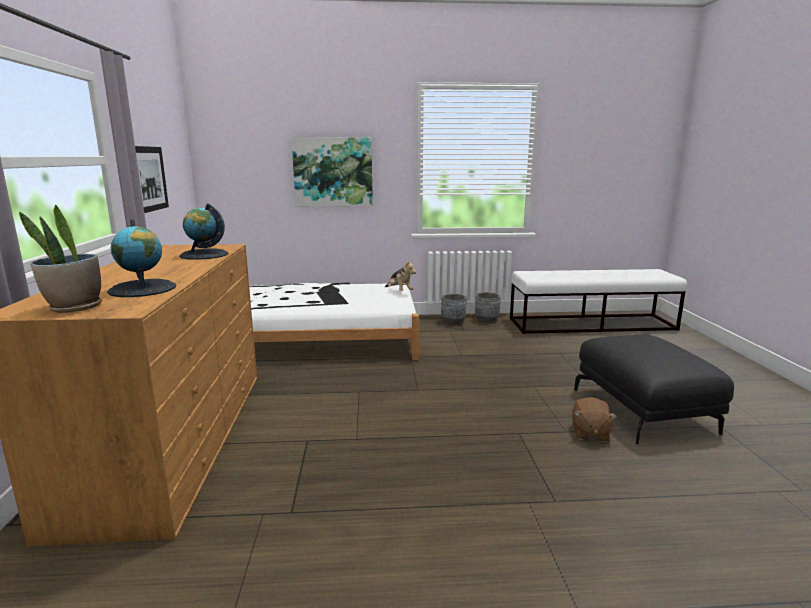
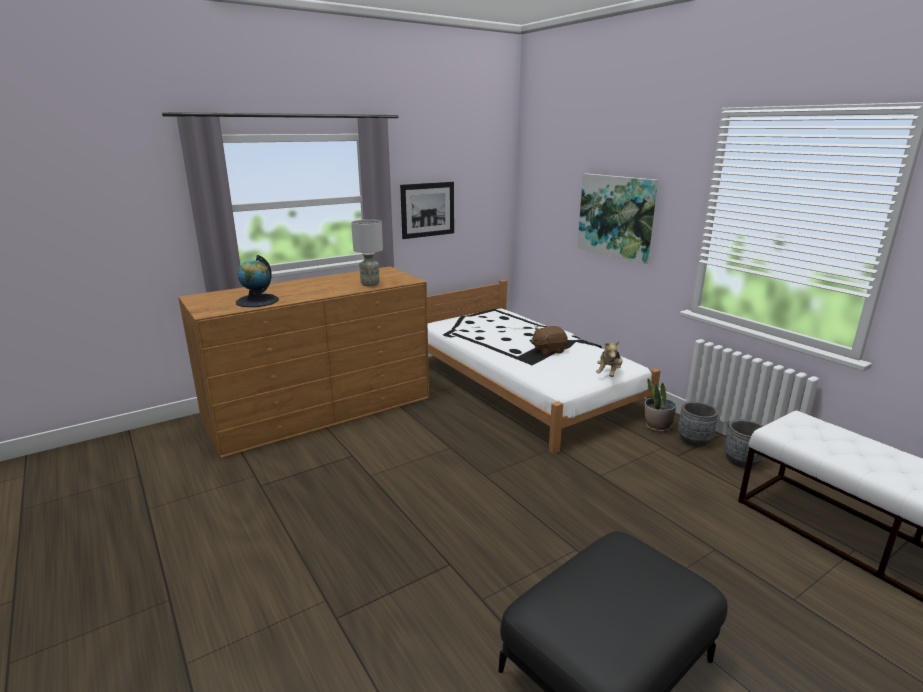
camera: 60 degrees right, 5 degrees up
(74, 307) = (208, 303): potted plant -> potted plant (657, 427)
(204, 255) = (369, 284): globe -> grey table lamp
(589, 433) = (493, 621): brown plush toy -> brown plush toy (548, 350)

